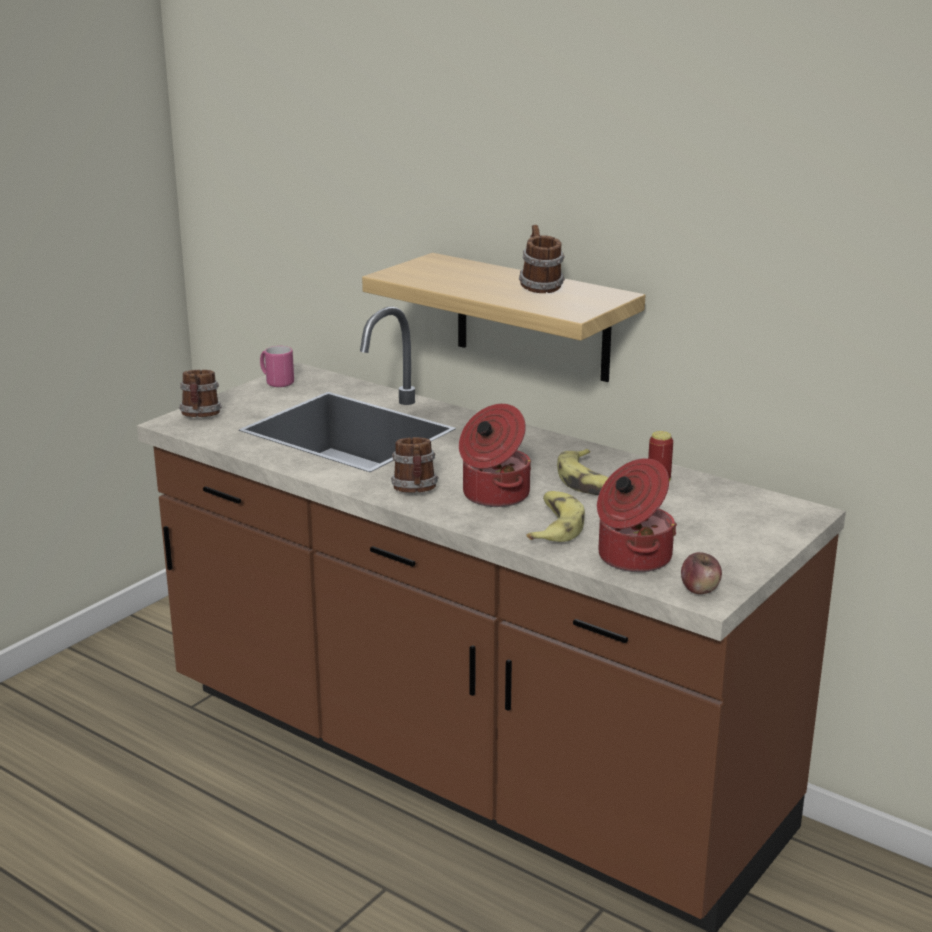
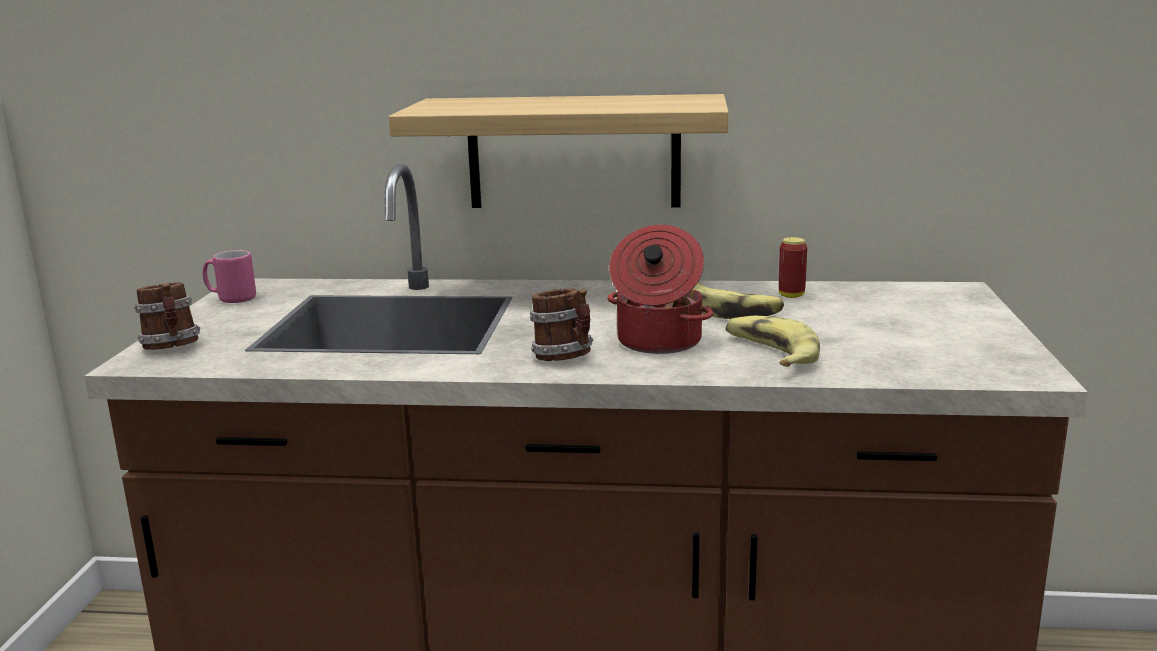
camera: 30 degrees left, 5 degrees down
(539, 287) = (611, 100): mug -> none
(632, 557) = (896, 360): cooking pot -> none
(700, 589) = (1011, 370): apple -> none

